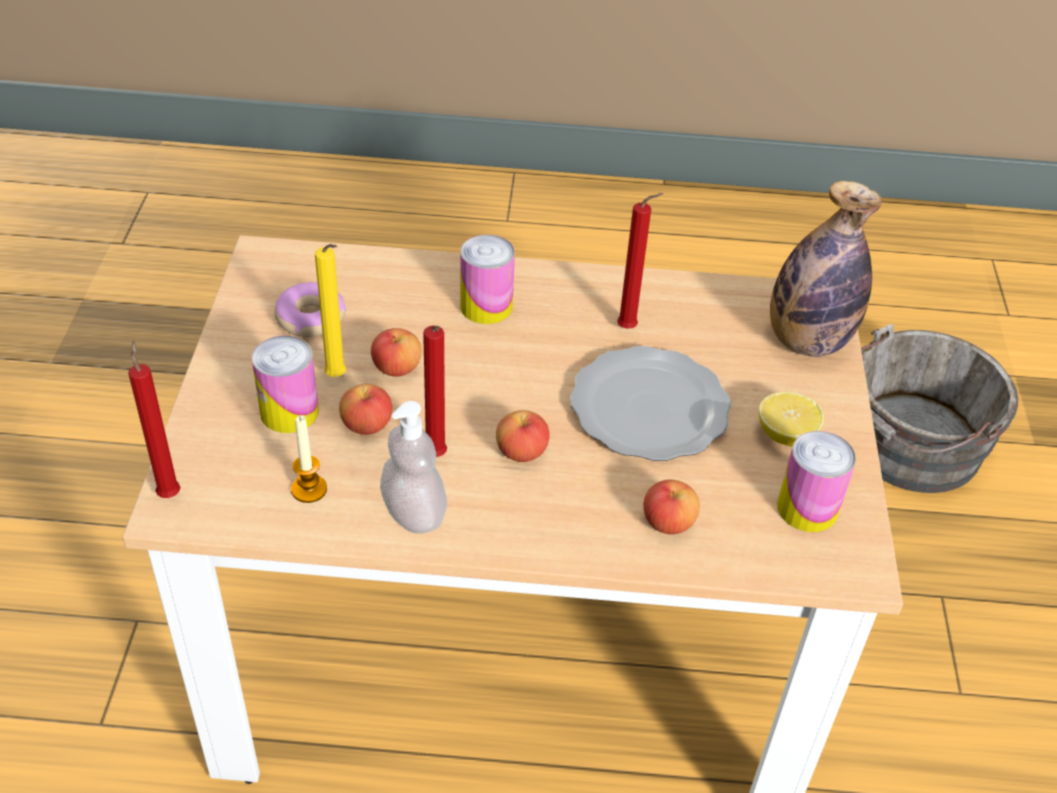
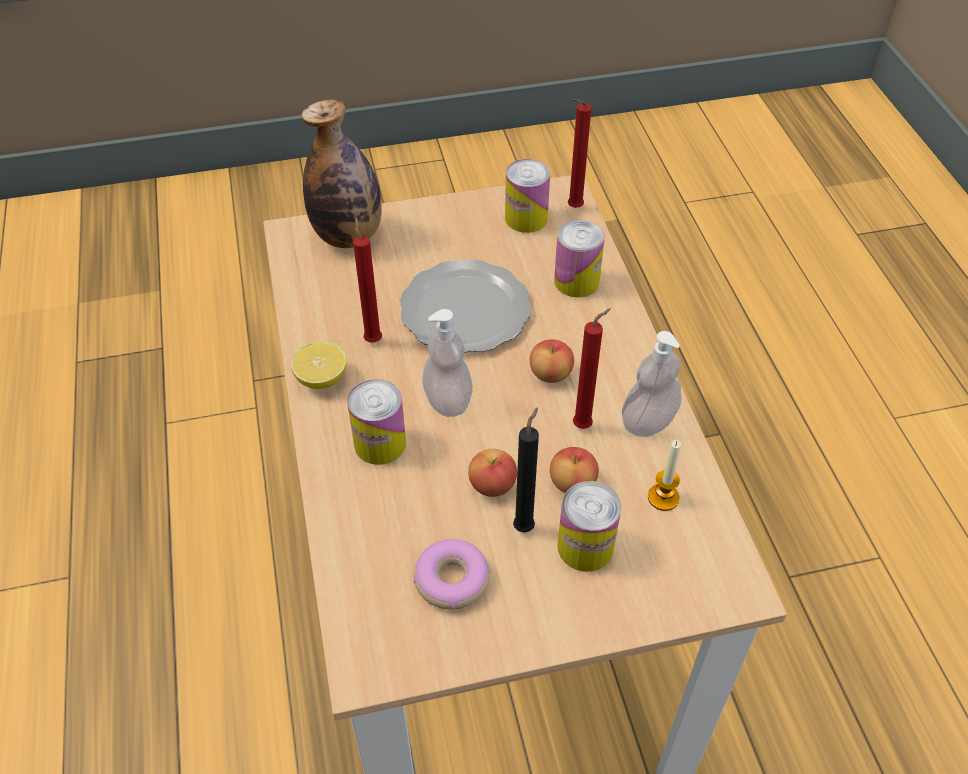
camera: 105 degrees left, 5 degrees up
(169, 492) = (724, 599): red candle -> red candle (572, 208)
(338, 378) = (525, 525): yellow candle -> black candle
(520, 363) = (448, 400): none -> soap dispenser
(668, 522) = (576, 281): apple -> can
(786, 435) = (459, 235): lemon -> lemon (321, 379)
(907, 447) = (179, 363): grey bucket -> none

